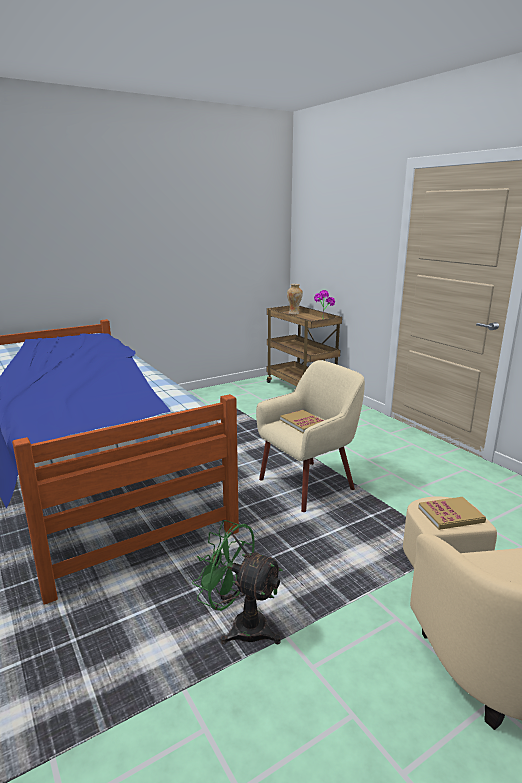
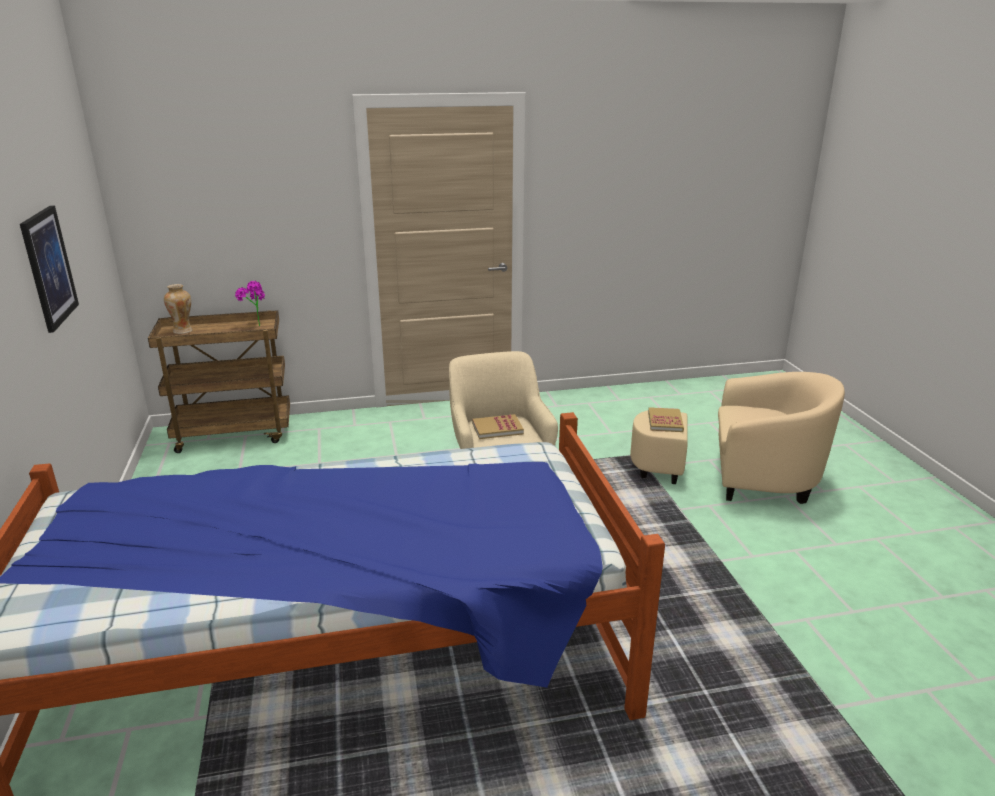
camera: 70 degrees left, 5 degrees up
(188, 244) = (49, 267): none -> picture
(241, 626) = (703, 582): green fan -> none

